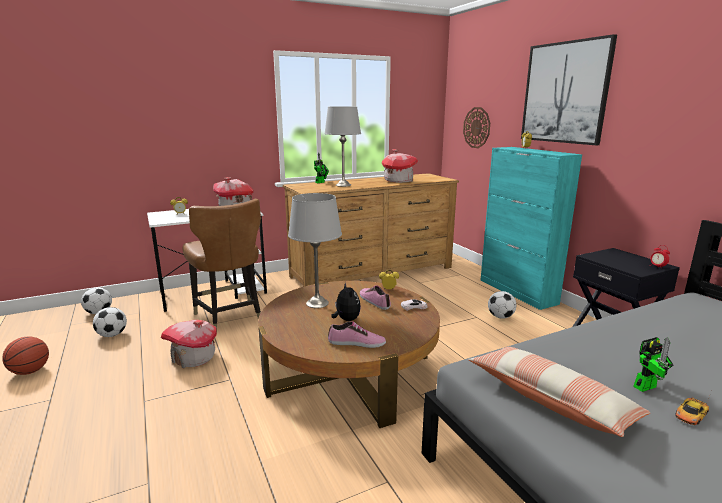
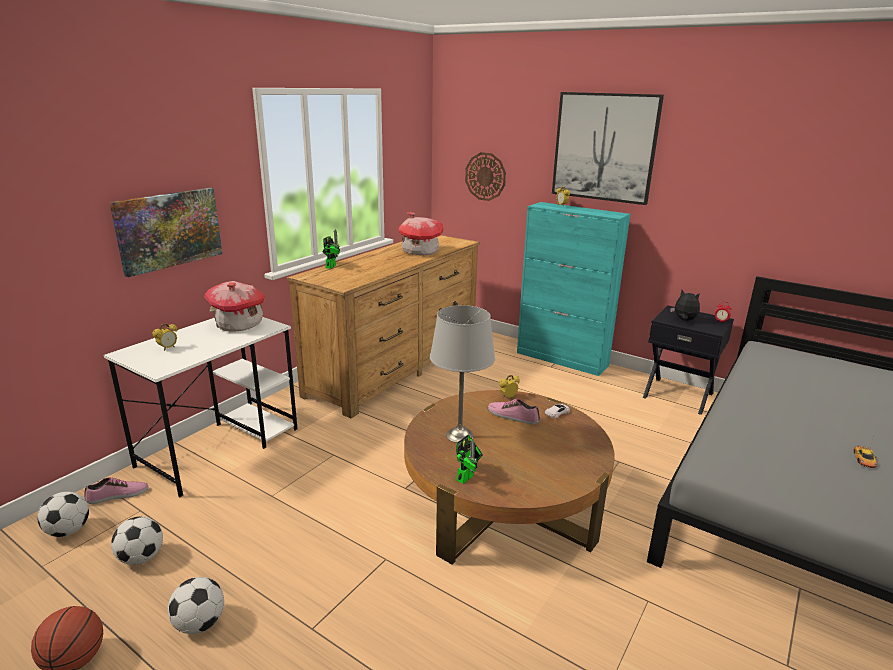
camera: 30 degrees left, 5 degrees up
(193, 358) = (307, 548): toy house -> none
(200, 140) = (169, 229): none -> picture
(230, 316) = (287, 476): brown chair -> none
(343, 185) = (369, 268): grey table lamp -> none
(346, 319) = (515, 448): plush toy -> plush toy (684, 320)
(356, 343) = (559, 473): shoe -> shoe (118, 495)
(500, 317) = (574, 393): football -> football (200, 624)
(551, 400) = (784, 479): pillow -> none
(647, 386) = (820, 443): toy robot -> toy robot (467, 476)

